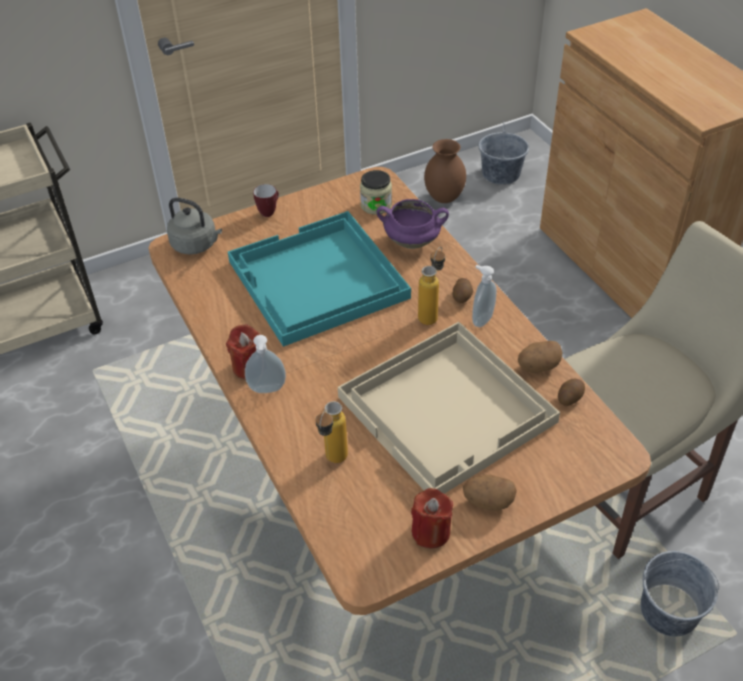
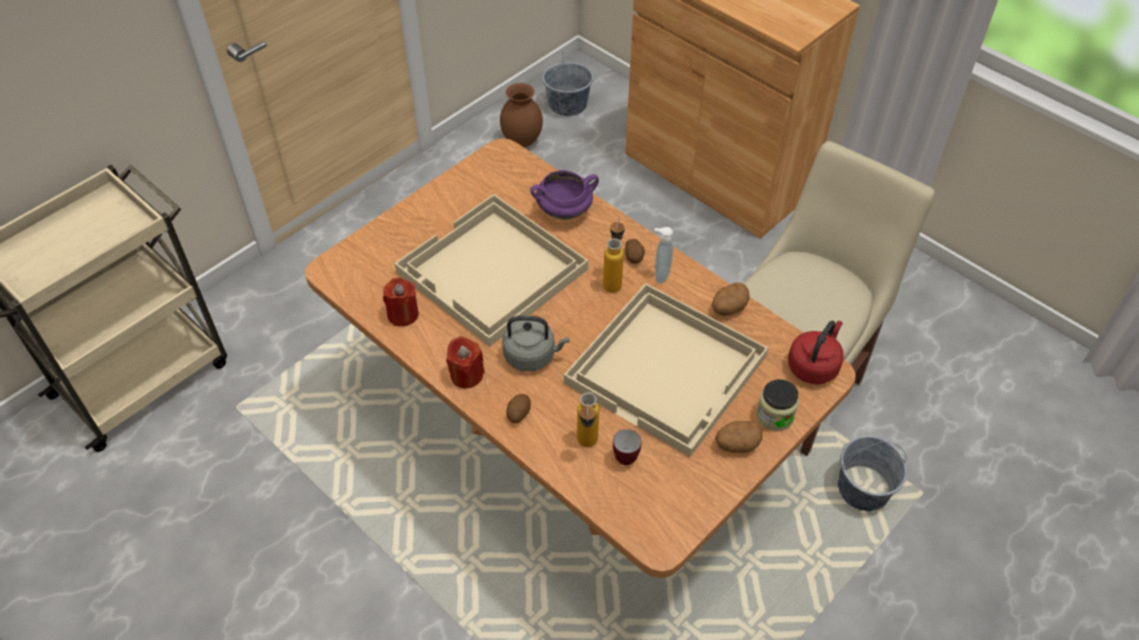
camera: 20 degrees left, 5 degrees up
(196, 245) = (354, 262): grey kettle -> grey kettle (532, 356)
(267, 390) = (495, 394): soap dispenser -> none
(269, 211) = (411, 210): mug -> mug (626, 456)
(317, 281) = (492, 272): turquoise tray -> beige tray
(376, 205) = (514, 180): jar -> jar (774, 416)
(431, 532) = (700, 486): red candle -> red candle (403, 314)
(569, 398) = (766, 331): potato -> potato (518, 413)
(607, 444) = (814, 366): none -> red kettle

